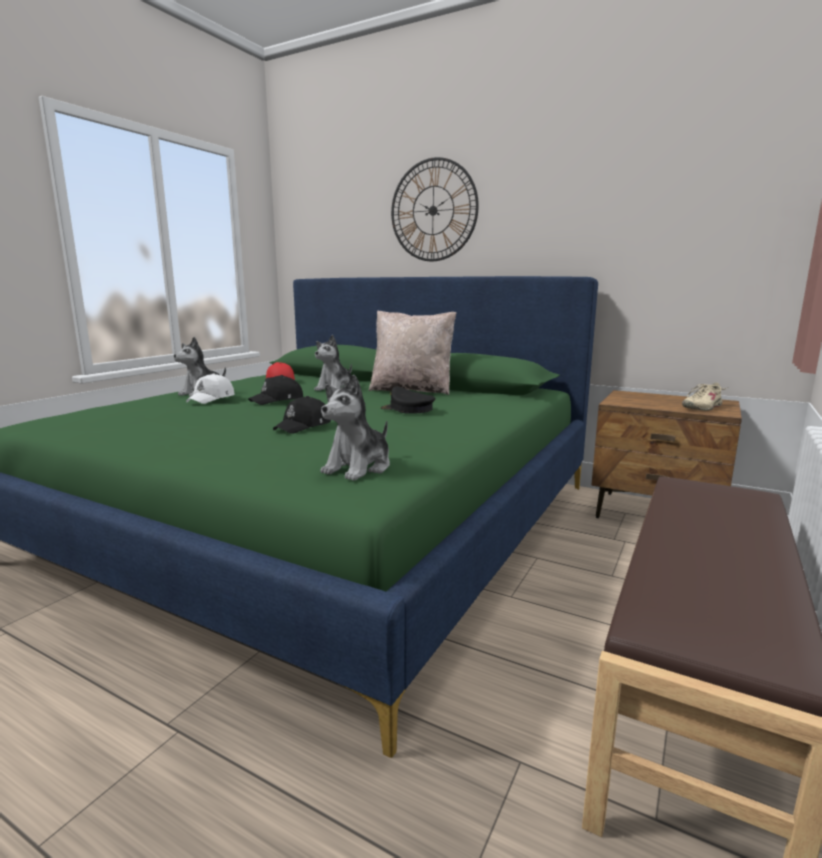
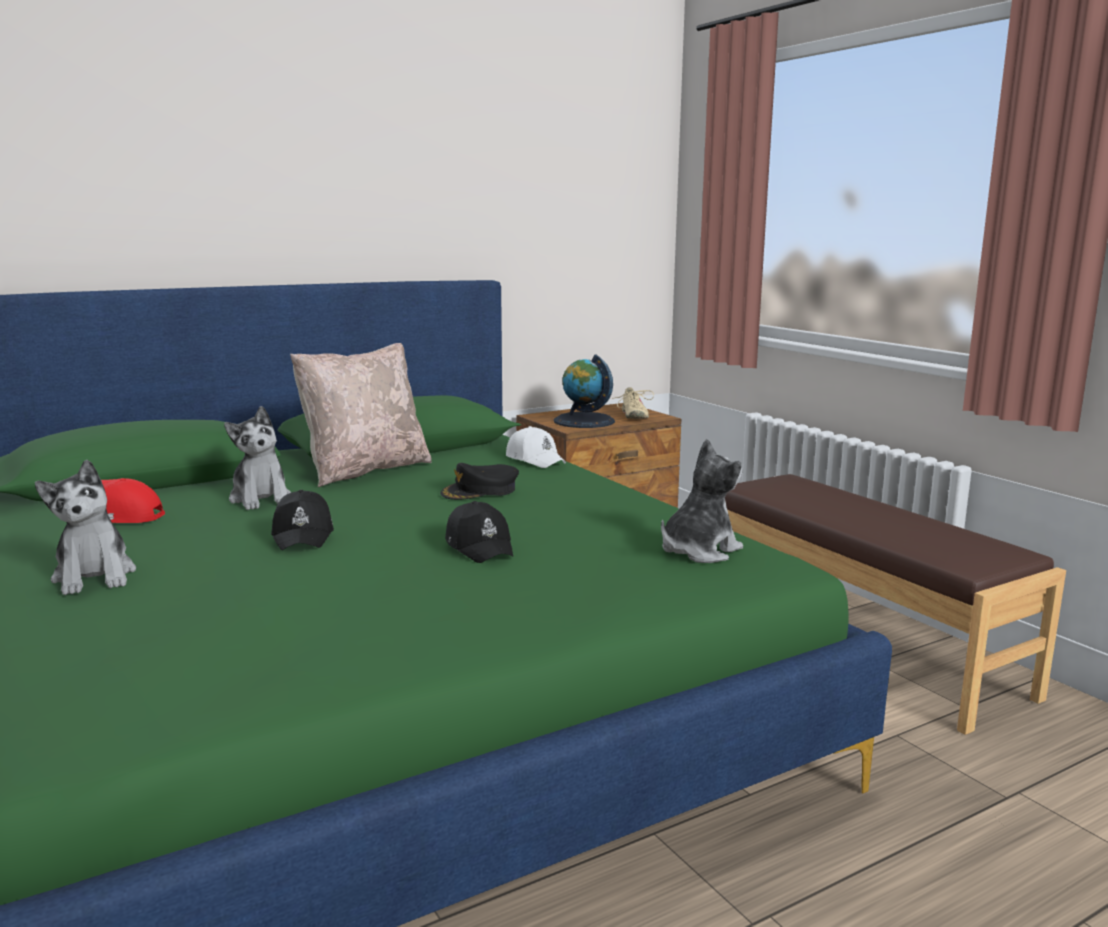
camera: 60 degrees left, 0 degrees up
(212, 398) = (199, 570): white cap -> white cap (535, 459)
(359, 468) = (698, 551): plush toy -> plush toy turned 105 degrees counterclockwise
(433, 210) = (235, 174): wall clock -> none
(644, 402) = (583, 421): none -> globe

